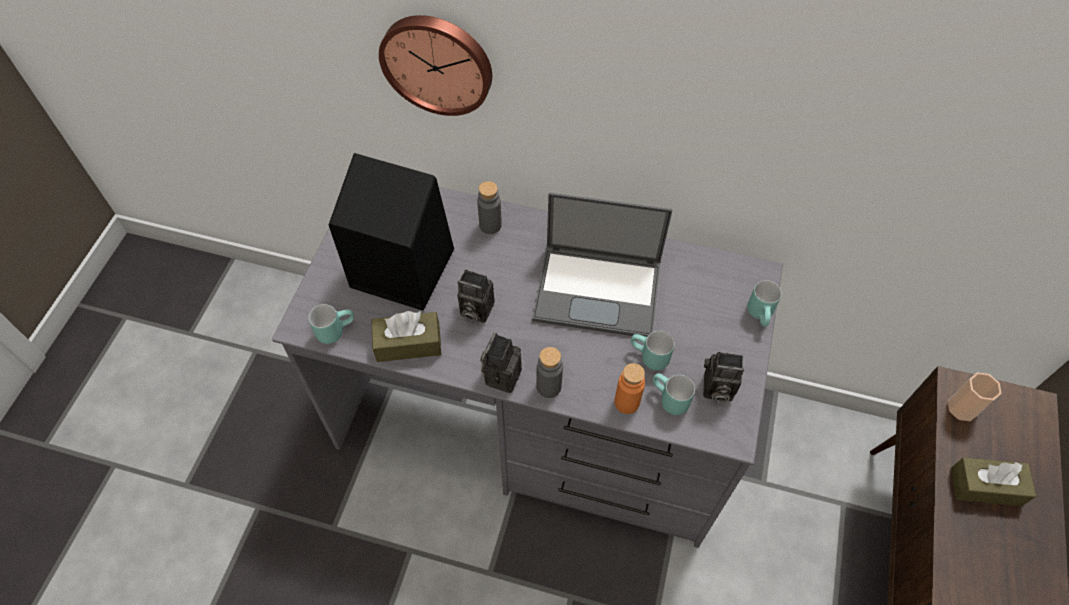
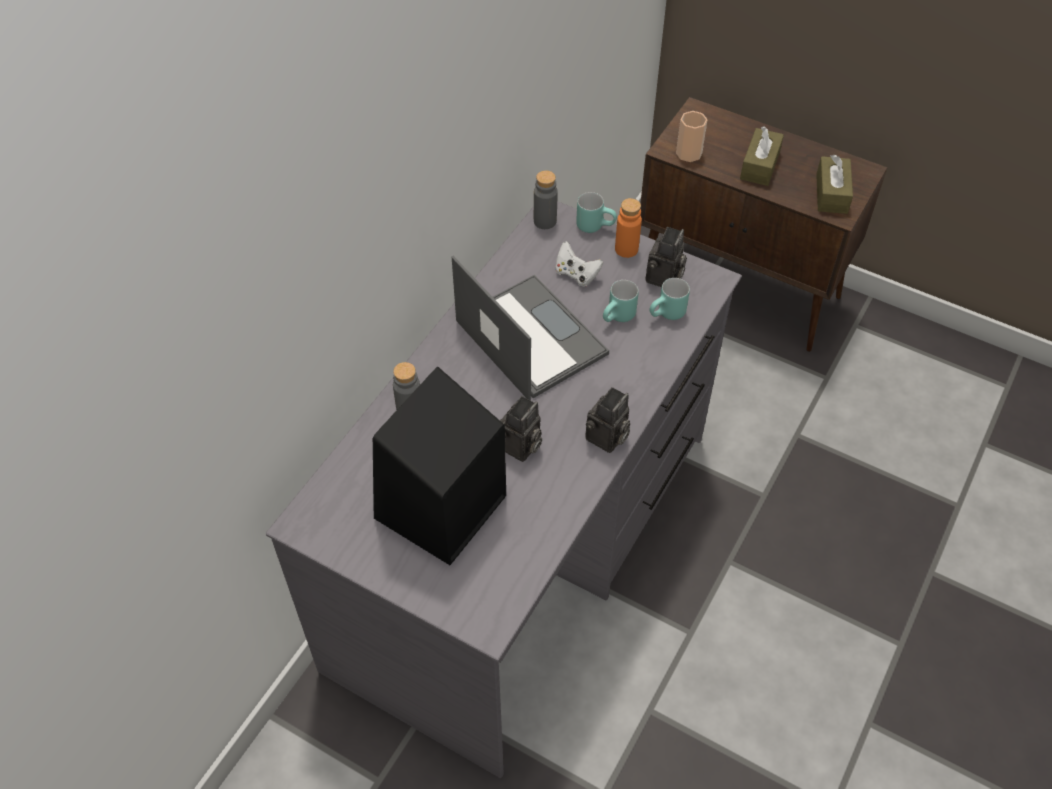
camera: 75 degrees left, 5 degrees down
(335, 329) = (505, 588): turquoise mug -> none
(408, 344) = (545, 517): brown tissue box -> brown tissue box (831, 193)
(437, 63) = (299, 313): wall clock -> none
(501, 375) = (607, 439): camera -> camera turned 90 degrees counterclockwise
(548, 386) = (630, 402): grey bottle -> grey bottle (545, 221)
(599, 290) = (529, 336): laptop -> laptop turned 60 degrees counterclockwise
(626, 402) = (662, 346): orange bottle -> orange bottle (626, 249)
(689, 312) = (576, 274): none -> white game controller

